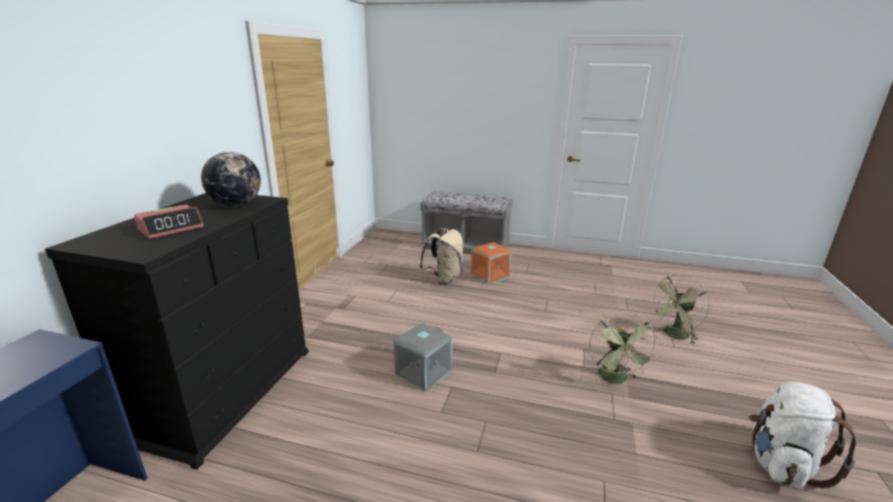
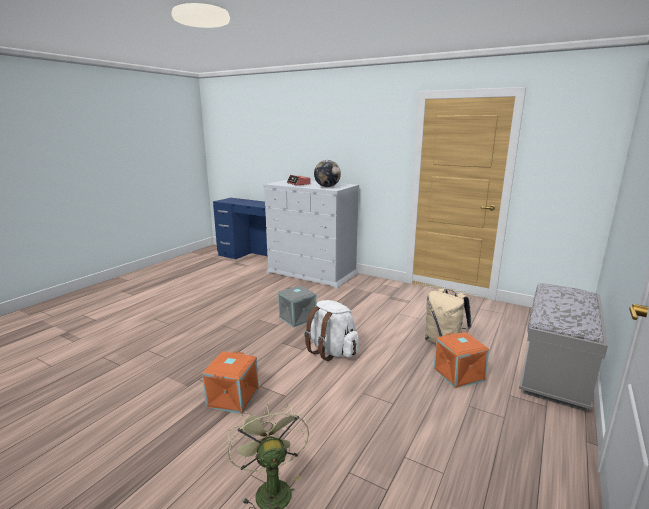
camera: 105 degrees right, 5 degrees down
(224, 391) = (312, 273): black dresser -> white dresser
(616, 379) = (233, 398): green fan -> orange storage box
(781, 463) = (82, 447): white backpack -> white backpack (332, 351)

